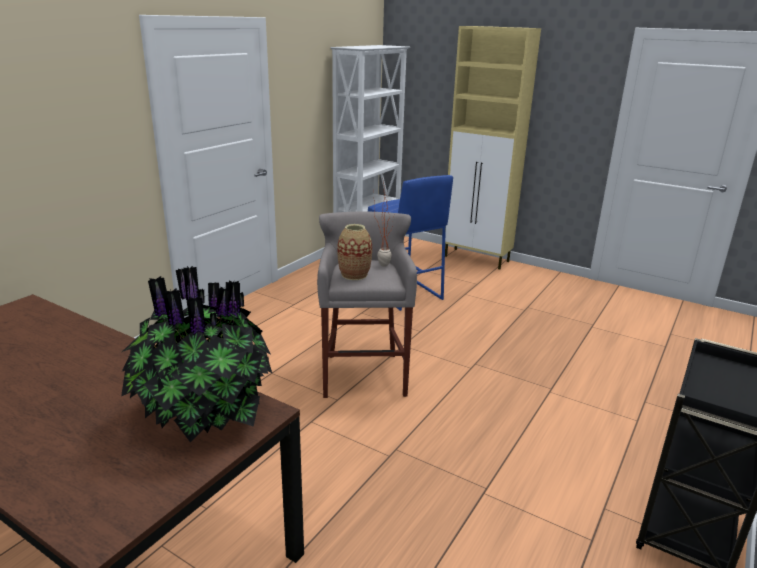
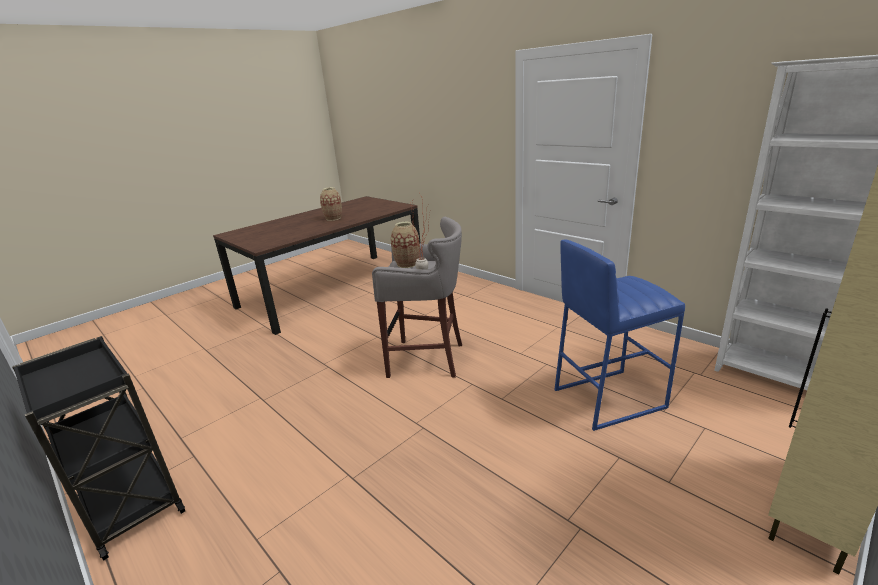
camera: 105 degrees right, 0 degrees up
(61, 371) = (333, 218): none -> vase
(203, 415) = (272, 239): potted plant -> none

